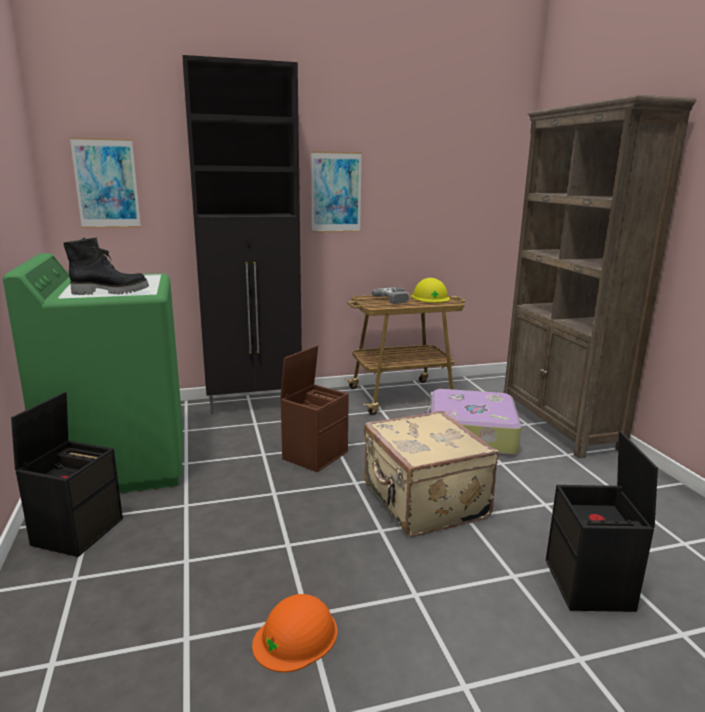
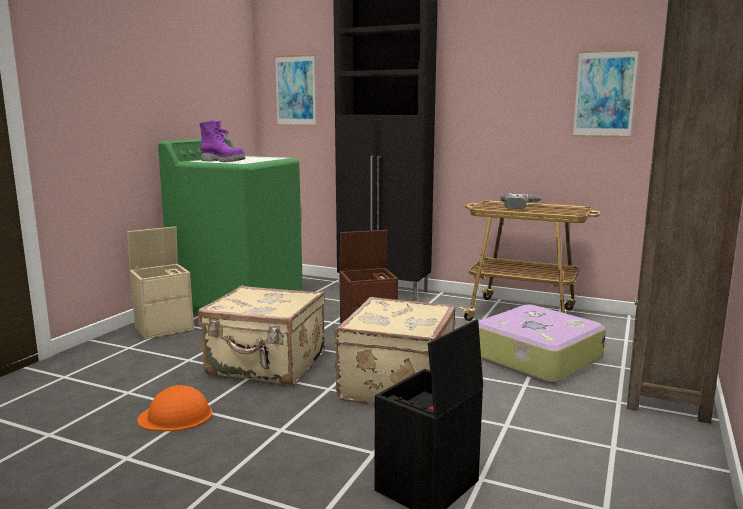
camera: 40 degrees right, 5 degrees down
(78, 530) = (165, 328): black storage box -> beige storage box
(111, 292) = (224, 161): black boot -> purple boot
(284, 530) = (266, 365): none -> beige suitcase
(336, 192) = (479, 95): picture -> picture (604, 94)
(430, 297) = (563, 208): yellow hard hat -> none

